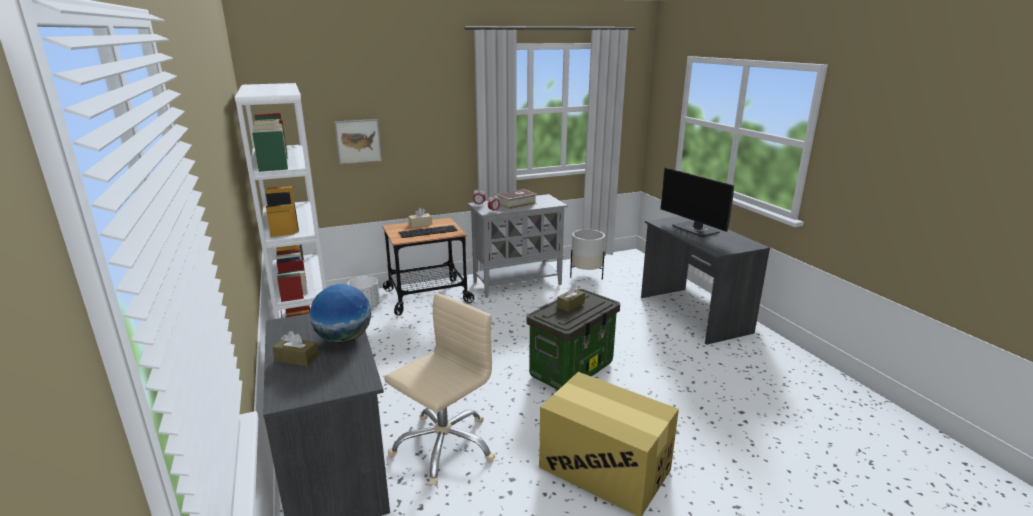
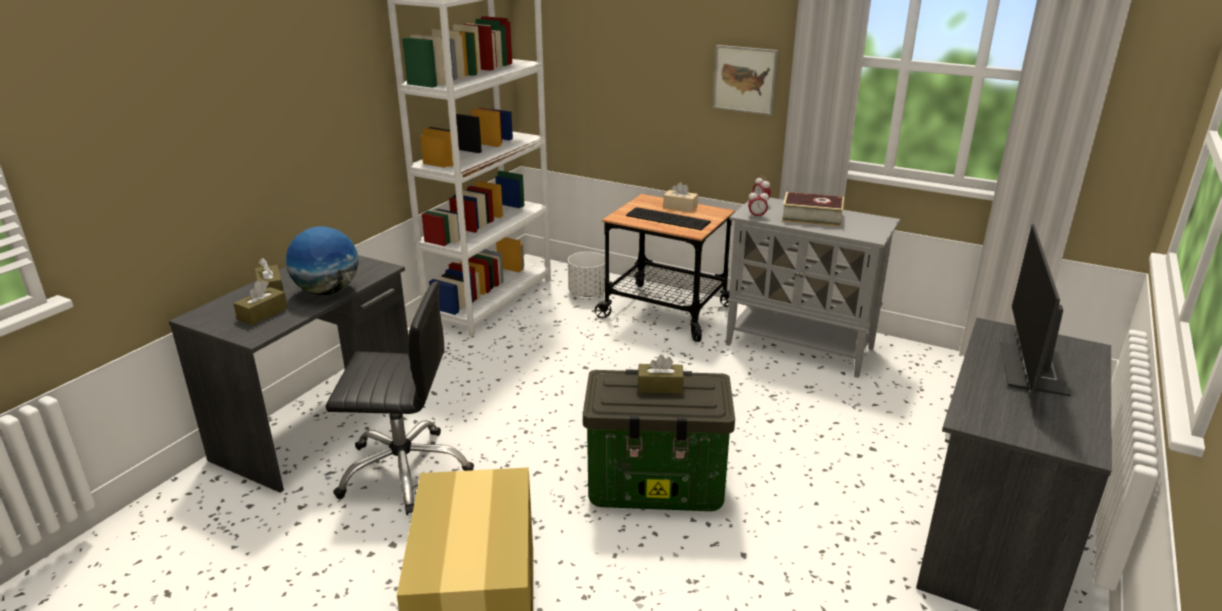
camera: 50 degrees right, 5 degrees up
(333, 371) = (263, 314): none -> brown tissue box
(358, 141) = (632, 70): picture -> picture (744, 79)
(444, 446) = (404, 471): beige office chair -> black office chair
(586, 275) = (925, 383): white planter -> none

